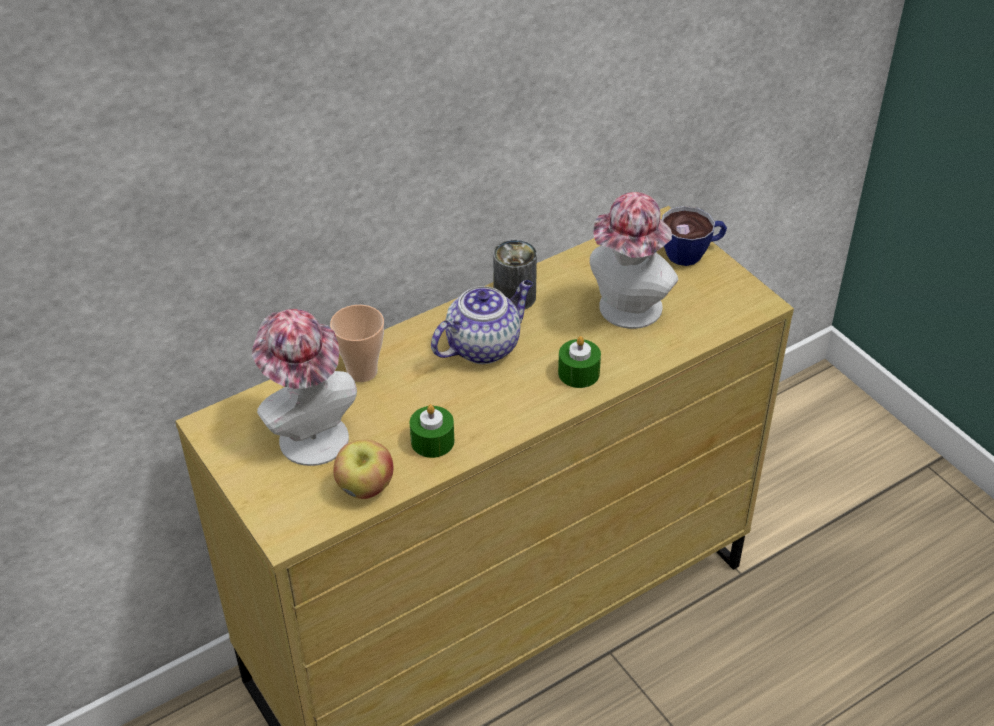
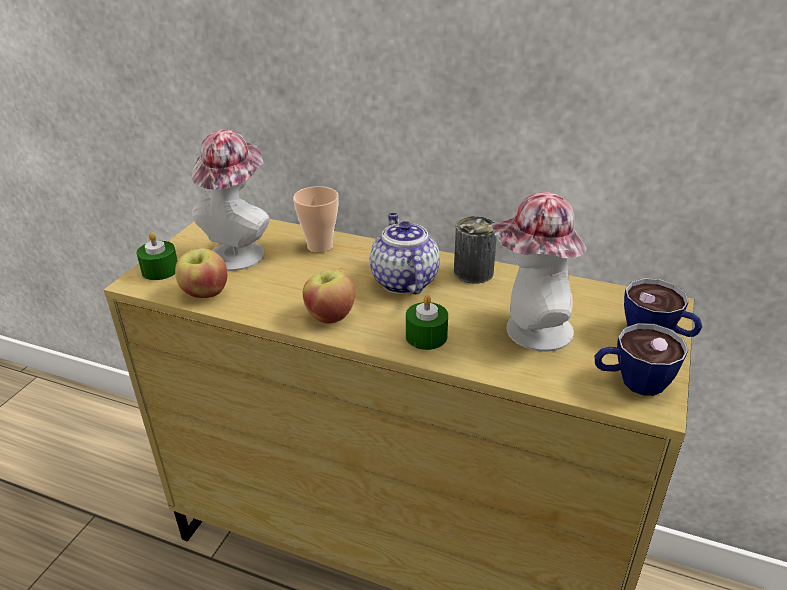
camera: 55 degrees right, 10 degrees down
(432, 441) = (278, 300): green candle -> green candle (160, 270)
(484, 346) = (403, 281): teapot -> teapot turned 120 degrees counterclockwise
(492, 417) = (330, 315): none -> apple
(728, 298) = (632, 381): none -> cup

